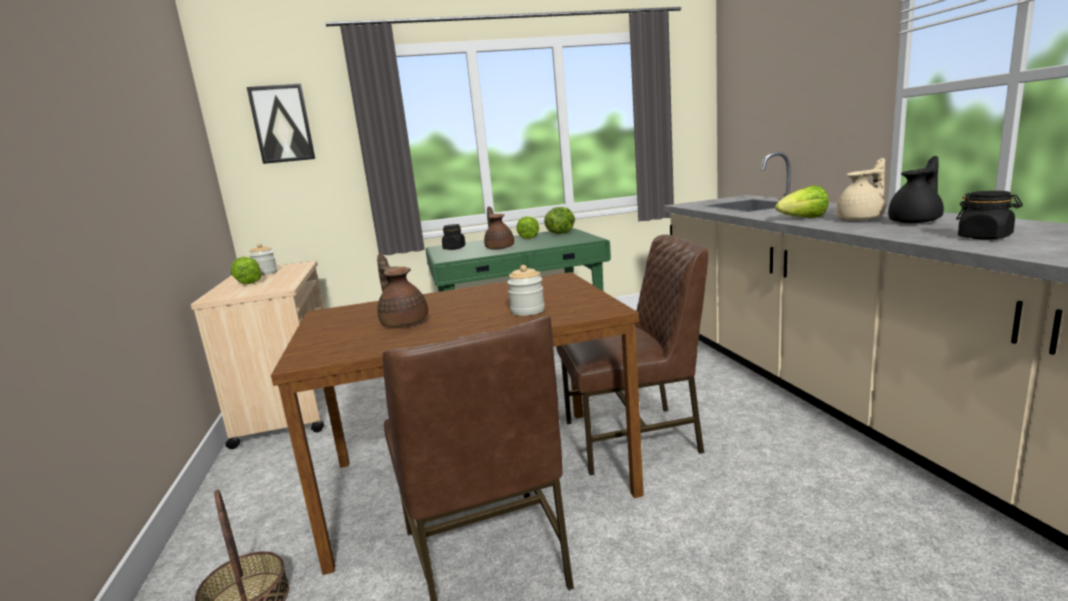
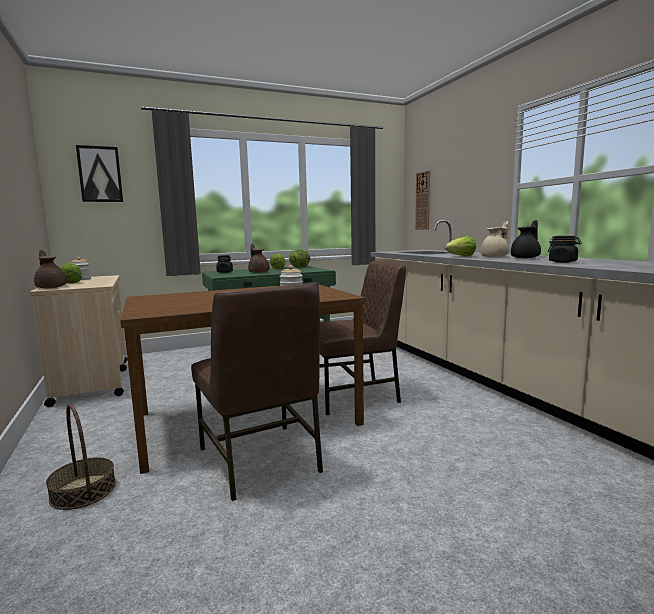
camera: 10 degrees left, 5 degrees down
(404, 322) = (206, 300): brown teapot -> brown teapot (51, 287)
(746, 118) = (423, 201): none -> wall clock

